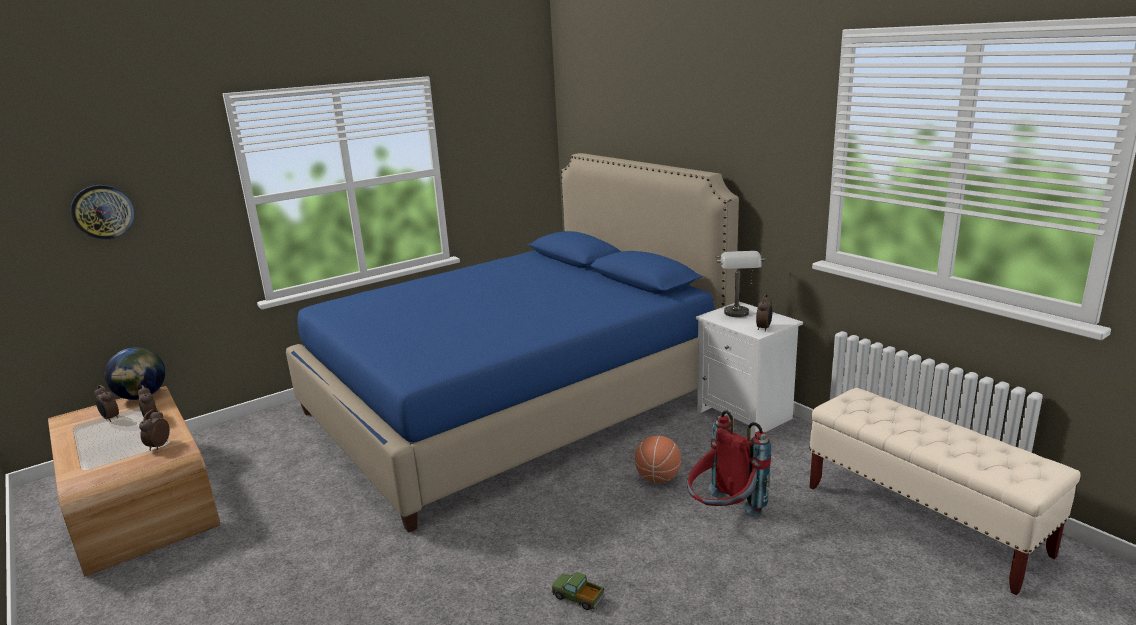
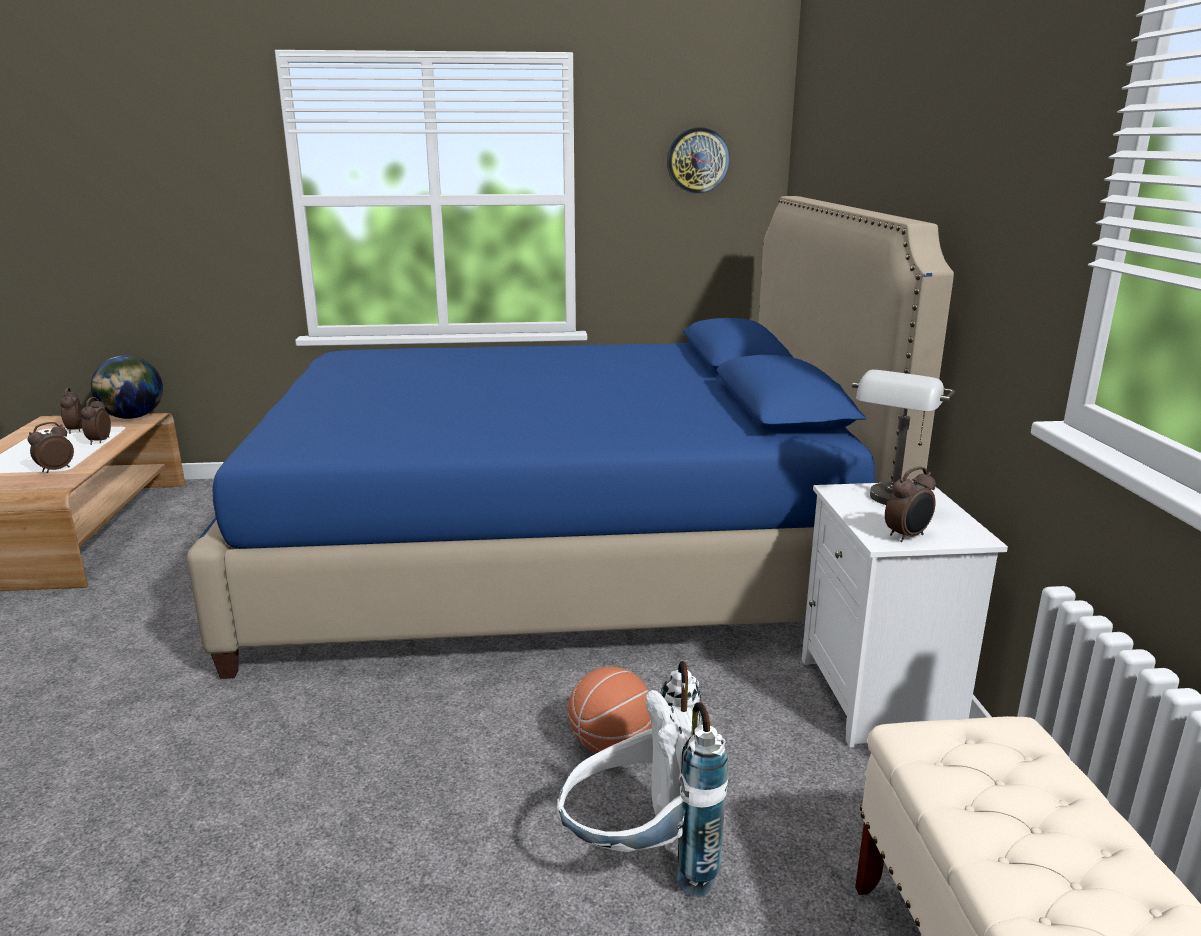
camera: 30 degrees right, 0 degrees up
(103, 212) = (124, 186): wall clock -> wall clock (697, 160)
(578, 598) = (265, 886): toy truck -> none
(723, 515) = (639, 861): red backpack -> white backpack

